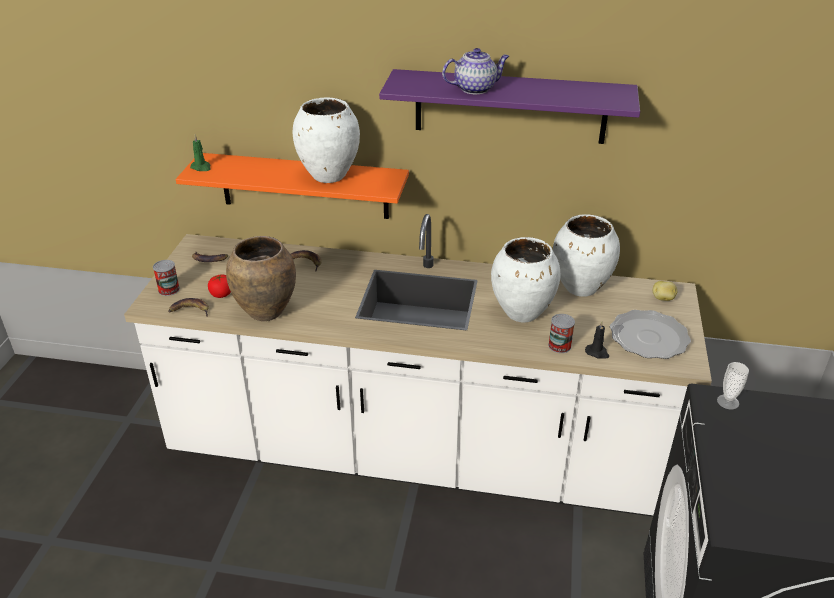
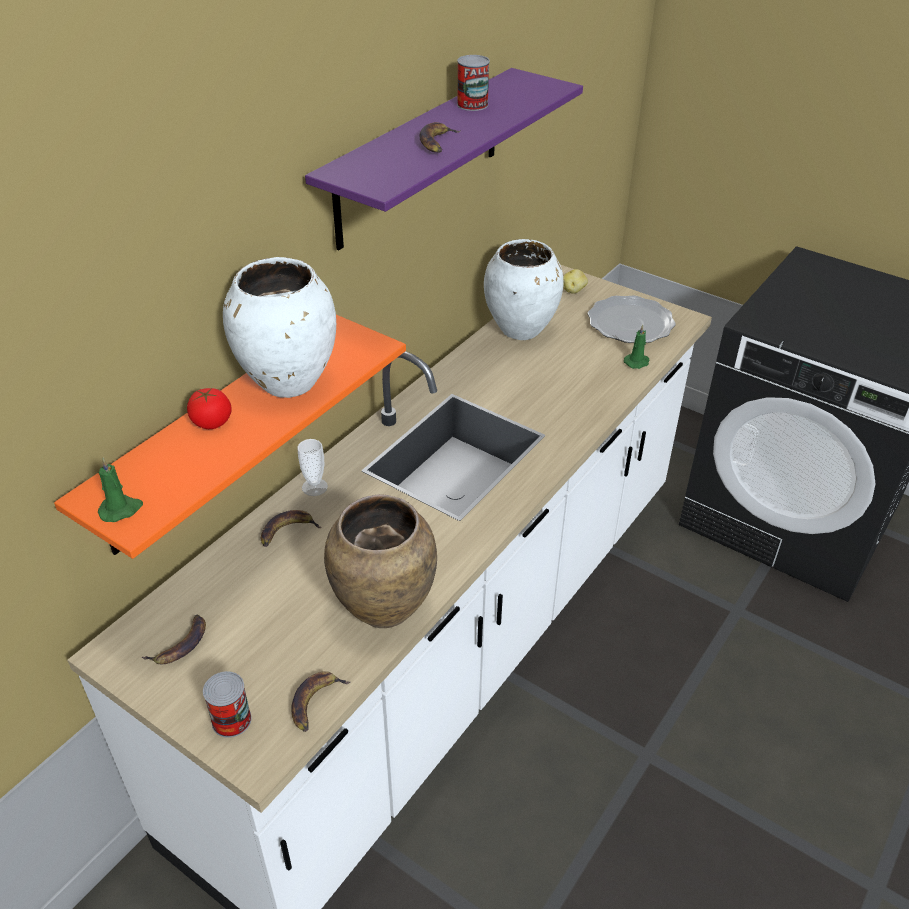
camera: 65 degrees left, 5 degrees up
(221, 294) = (298, 651): tomato -> tomato (212, 422)
(475, 88) = (437, 143): teapot -> banana
(522, 313) = (540, 384): white vase -> none
(559, 346) = (612, 381): can -> can (472, 104)
(597, 352) = (637, 362): black candle -> green candle
(728, 402) = (760, 316): cup -> cup (314, 487)

